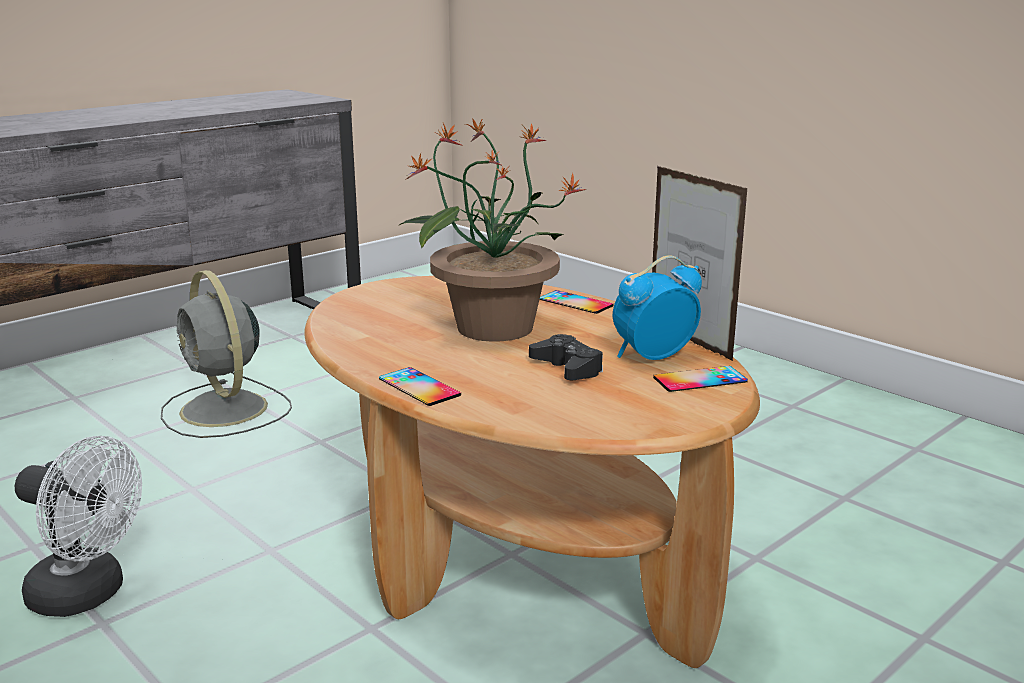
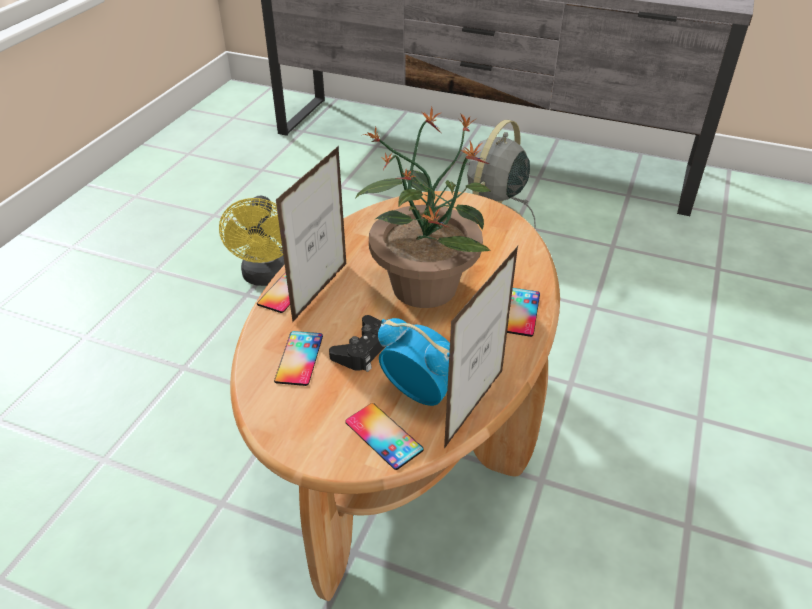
camera: 65 degrees right, 20 degrees up
(88, 595) = (267, 277): white fan -> yellow fan
(444, 371) = (321, 291): none -> picture frame
(551, 398) = (299, 358): none -> phone

